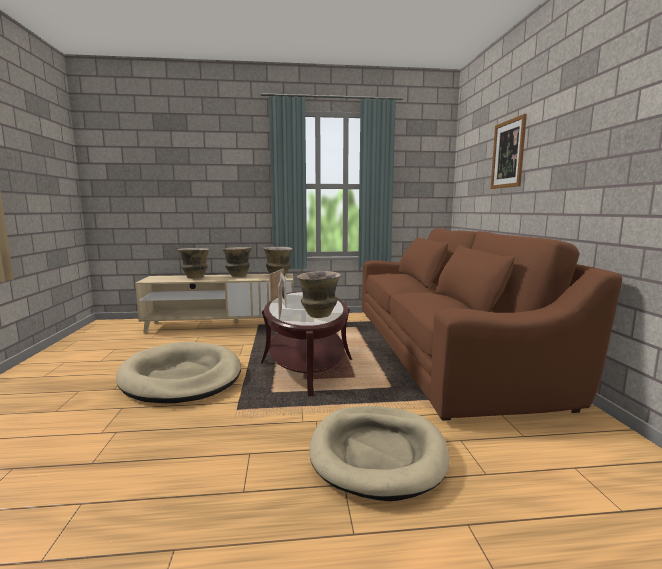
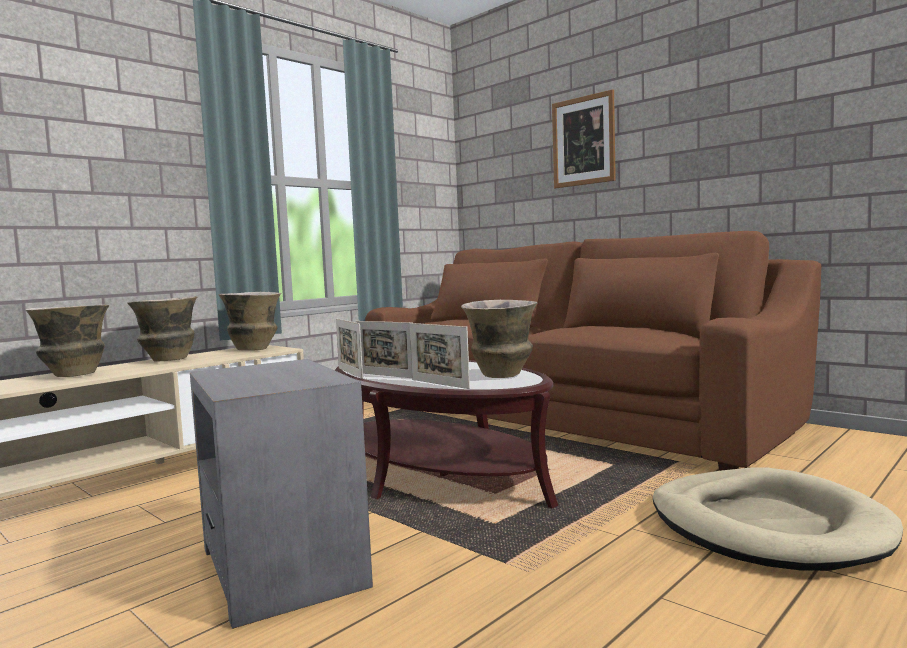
camera: 40 degrees left, 5 degrees down
(182, 377) = (281, 567): beige dog bed -> grey side table

